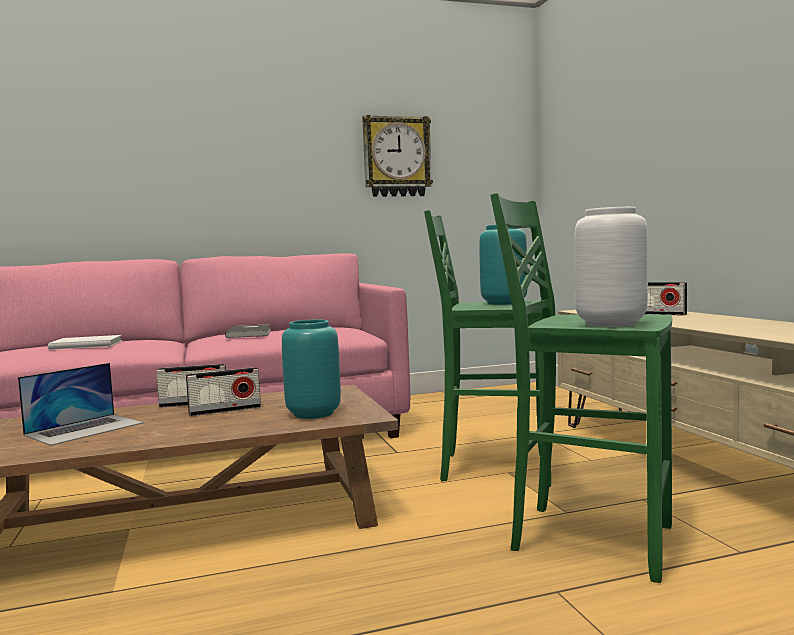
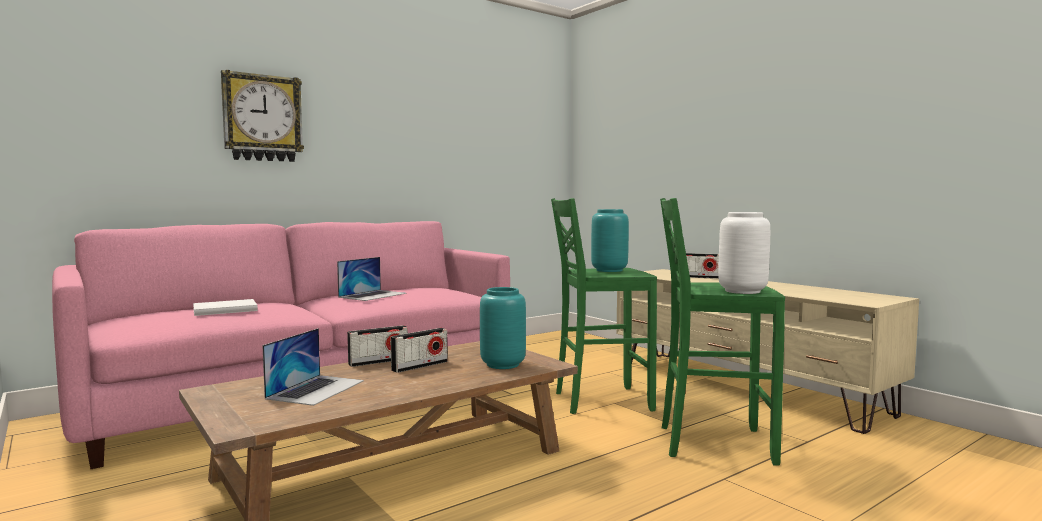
camera: 20 degrees left, 0 degrees up
(251, 333) = (373, 295): grey book -> laptop
(396, 157) = (464, 136): wall clock -> wall clock (262, 118)

